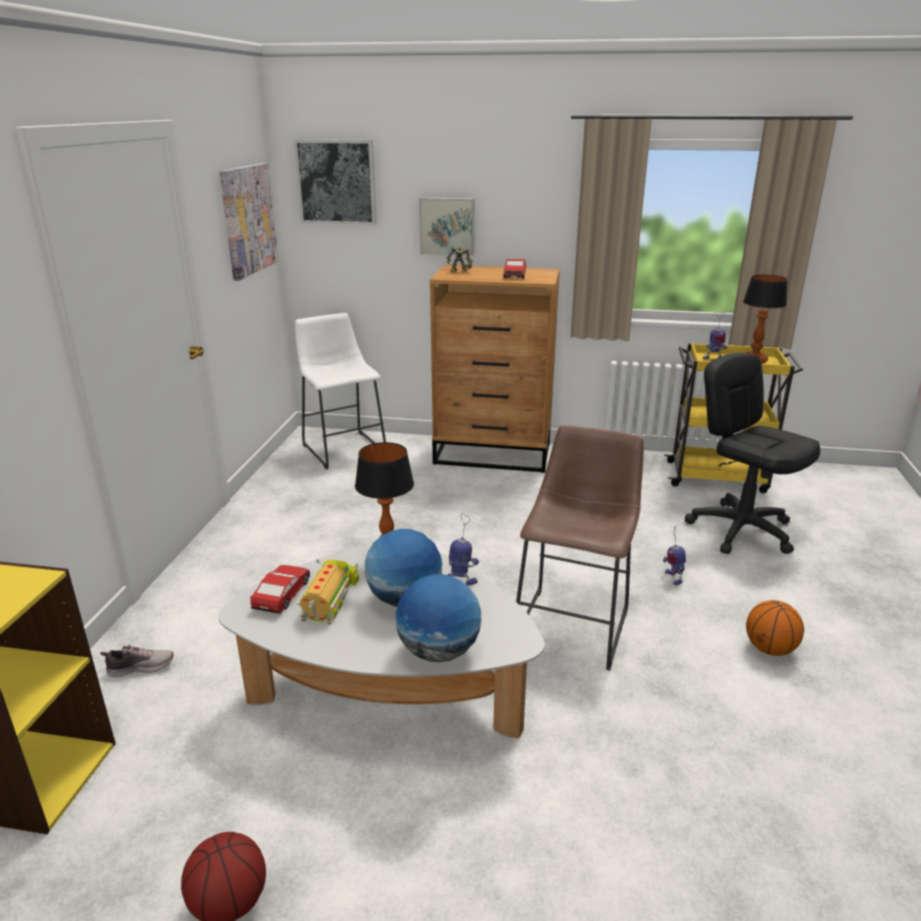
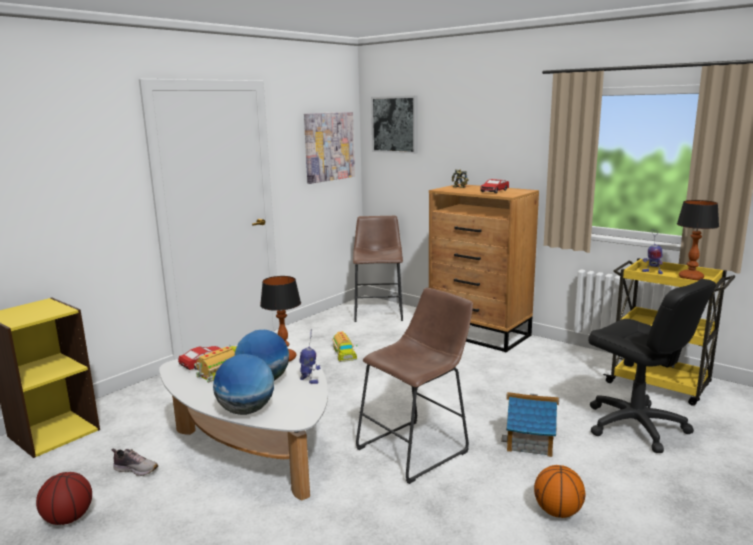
camera: 30 degrees right, 10 degrees down
(140, 667) = (147, 398): shoe -> shoe (136, 469)
(343, 447) = (378, 311): white stool -> brown stool
(358, 518) = (343, 353): none -> toy truck
(447, 226) = (462, 155): picture -> none
(672, 578) = (530, 442): toy robot -> toy house
(741, 530) = (635, 426): black office chair -> black office chair turned 150 degrees clockwise

